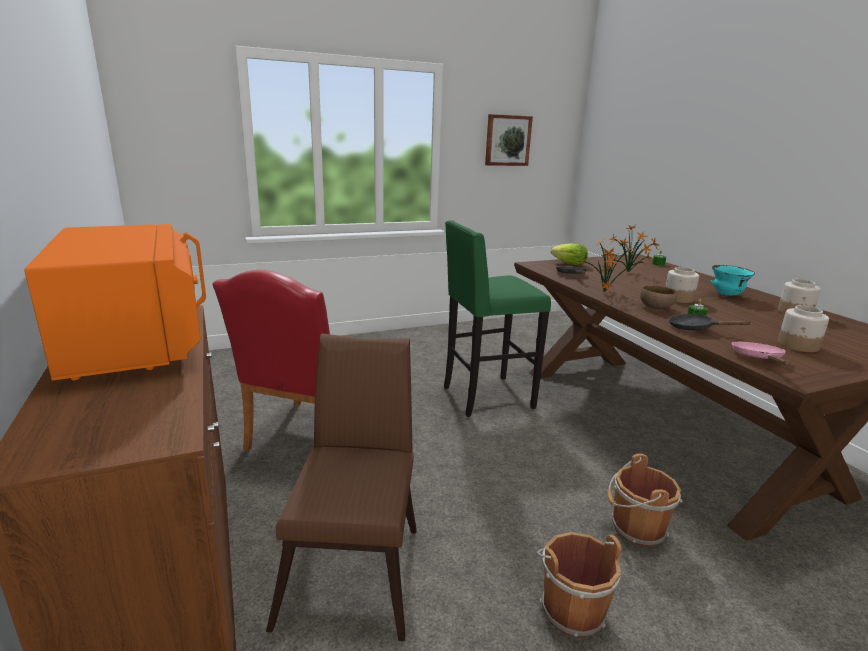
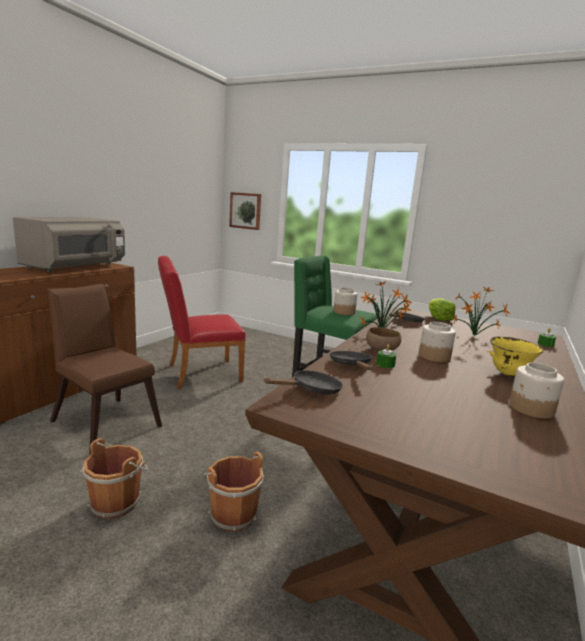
camera: 50 degrees right, 5 degrees down
(138, 342) = (75, 267): orange microwave -> grey microwave
(355, 565) = (104, 421): brown chair -> brown chair turned 105 degrees counterclockwise
(507, 140) = (489, 209): picture -> picture (245, 210)
(726, 295) = (508, 375): turquoise bowl -> yellow bowl
(758, 358) = (312, 390): pink frying pan -> black frying pan
(798, 345) = (394, 408): jar -> jar (344, 312)

